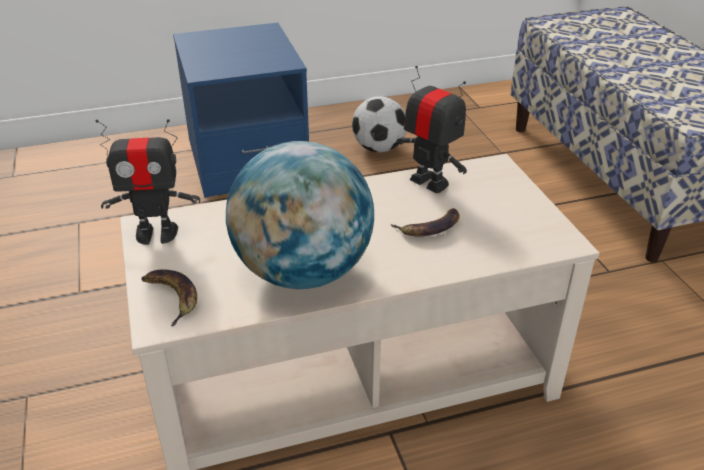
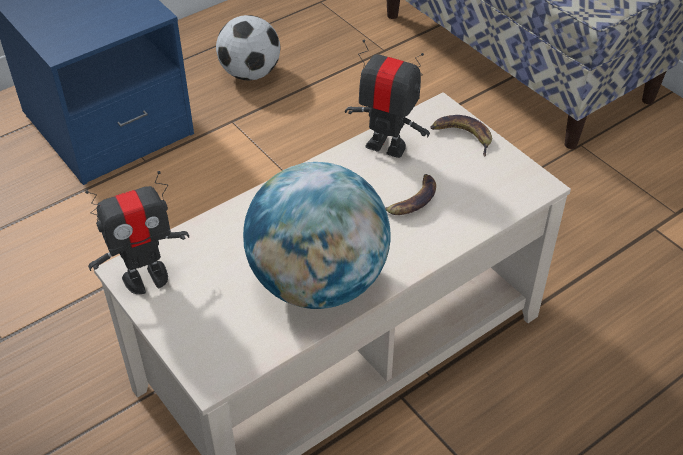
camera: 20 degrees left, 10 degrees up
(171, 297) = (206, 345): banana -> banana (462, 136)

